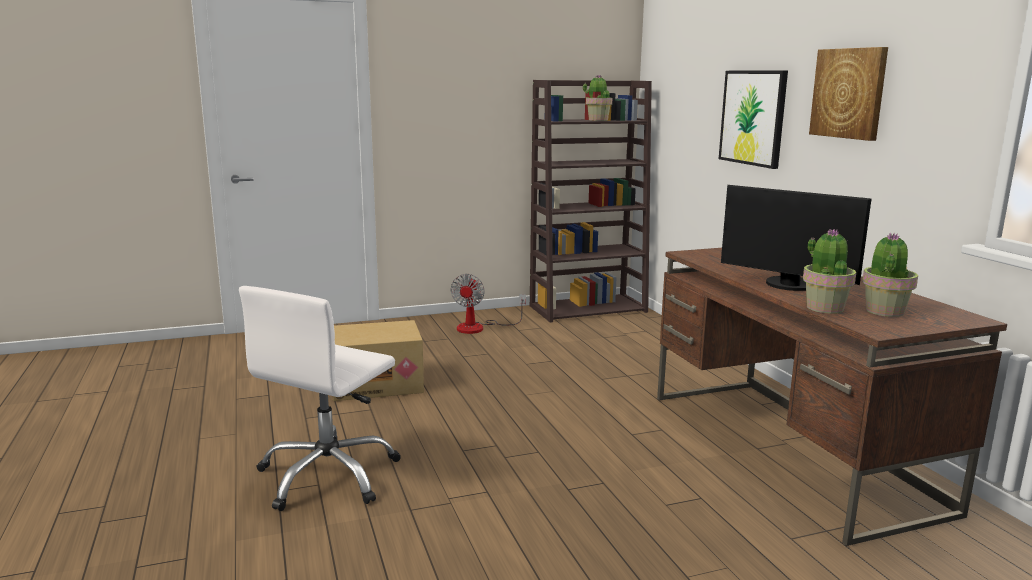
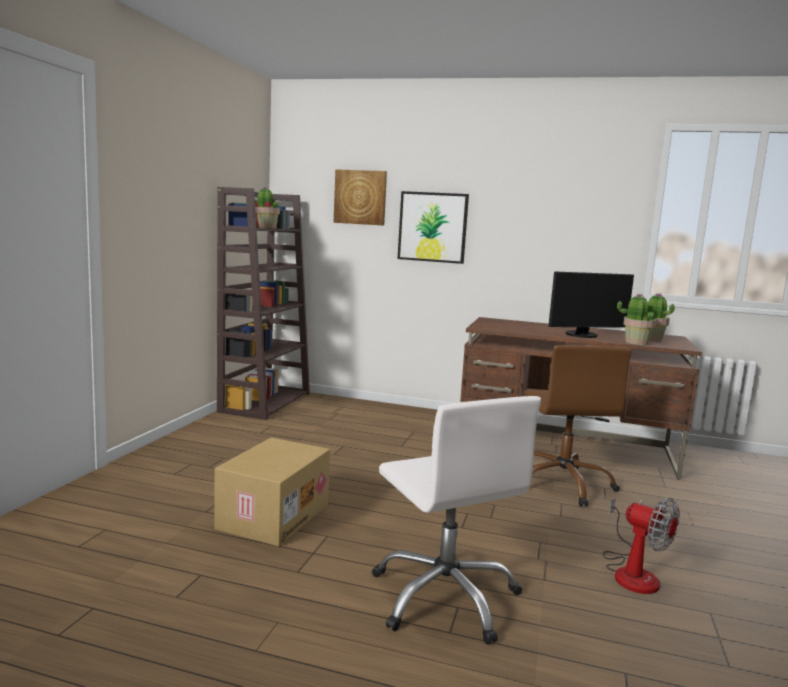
camera: 55 degrees left, 5 degrees down
(479, 327) = (224, 440): fan -> fan (632, 572)
(663, 472) = (563, 483): none -> brown office chair
(849, 93) = (530, 212): picture -> picture (360, 197)

